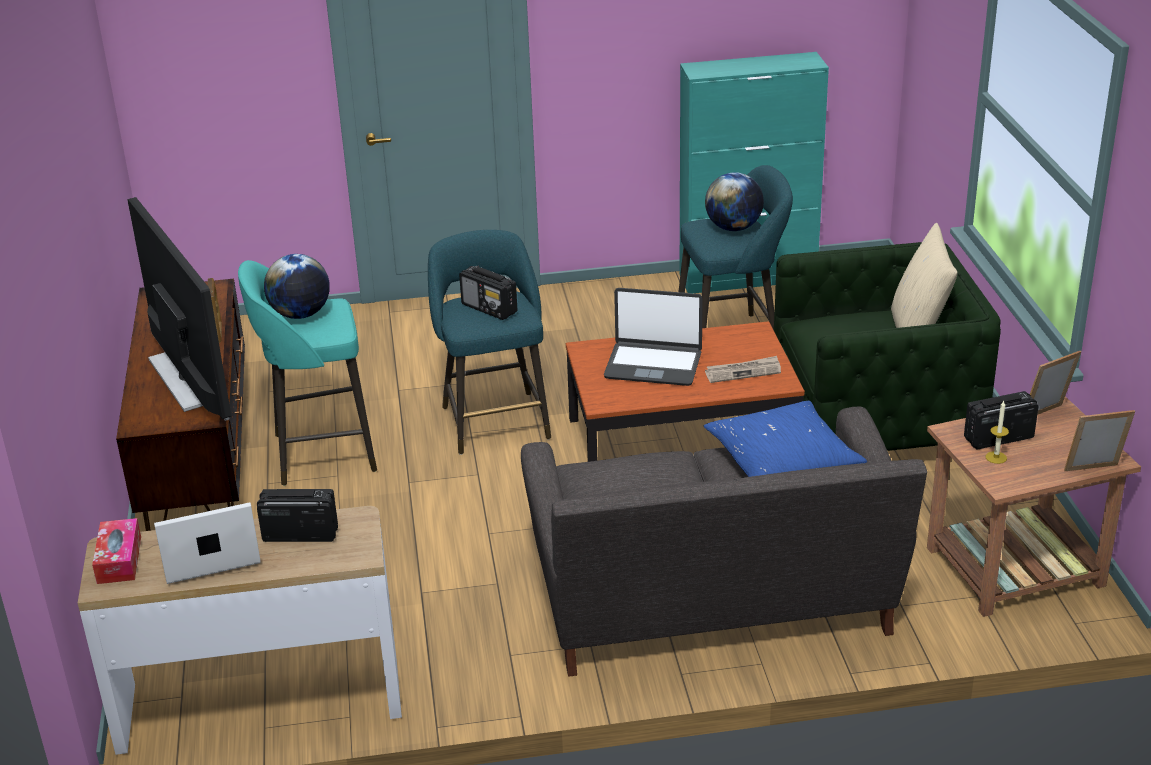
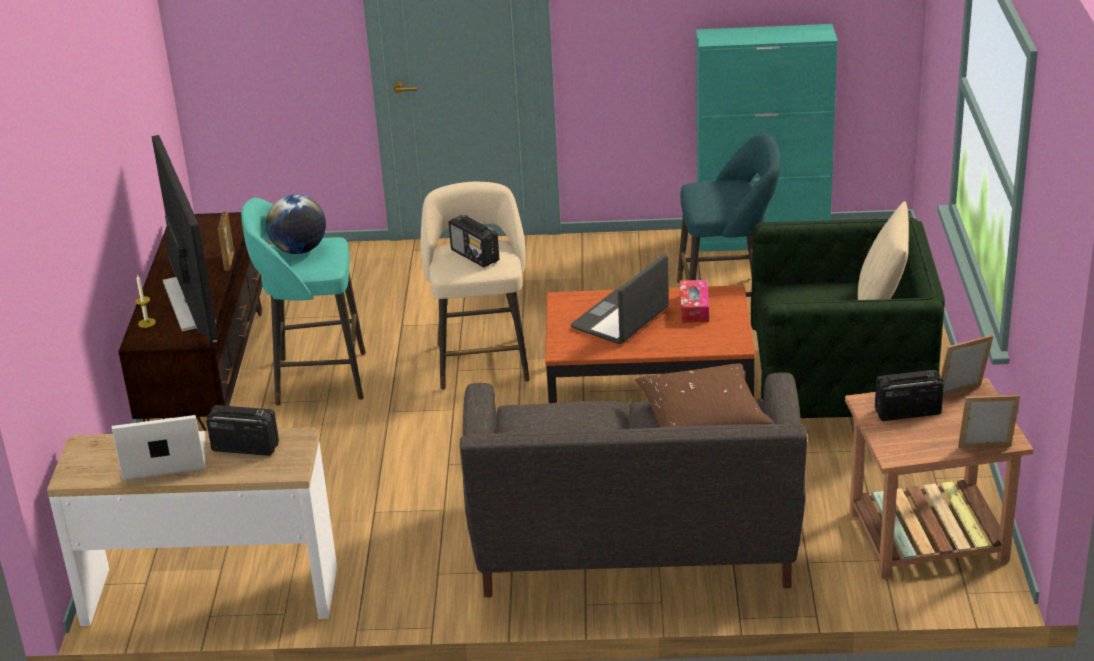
camera: 10 degrees right, 0 degrees up
(119, 560) = (89, 456): tissue box -> tissue box (694, 308)
(494, 419) = (482, 359): turquoise stool -> beige stool
(653, 365) = (621, 319): laptop -> laptop turned 105 degrees clockwise
(733, 228) = (728, 192): globe -> none
(743, 372) = (703, 332): newspaper -> none
(782, 461) = (702, 417): blue pillow -> brown pillow
(996, 457) = (898, 430): candle -> candle (147, 323)

